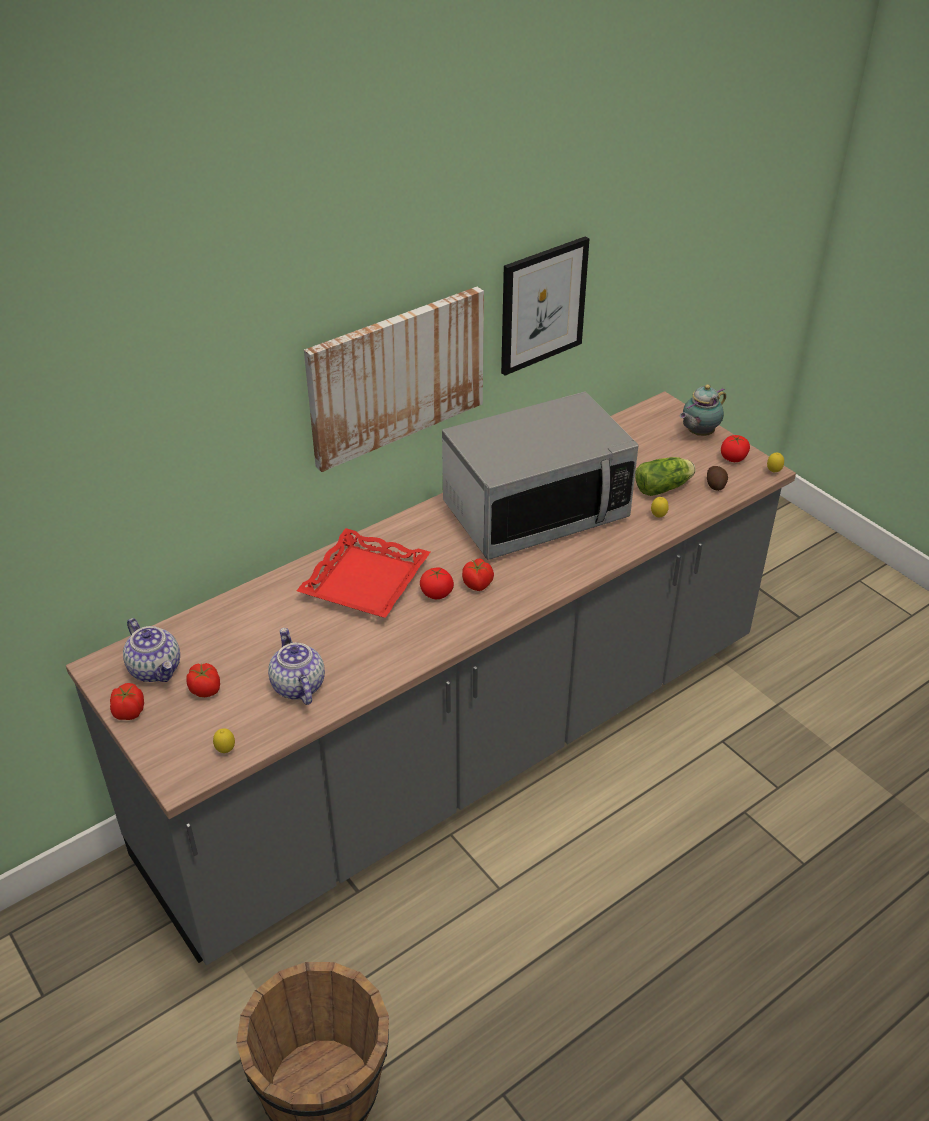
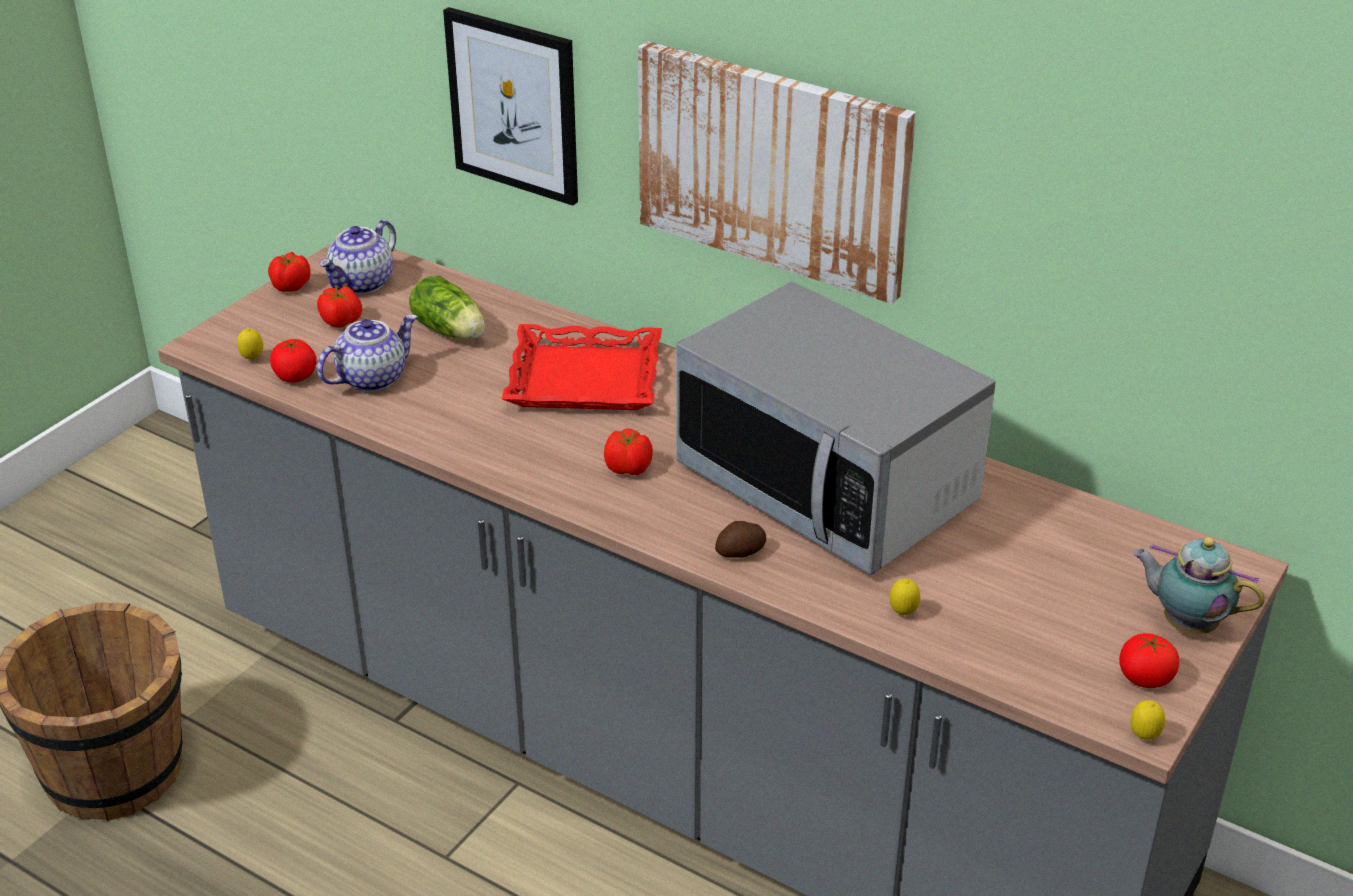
camera: 70 degrees right, 5 degrees down
(436, 593) = (591, 439): tomato -> tomato (295, 376)
(542, 305) = (1038, 221): picture -> picture (514, 105)
(664, 487) = (990, 608): lettuce -> lettuce (451, 332)
(715, 484) = (1045, 667): potato -> potato (741, 552)

